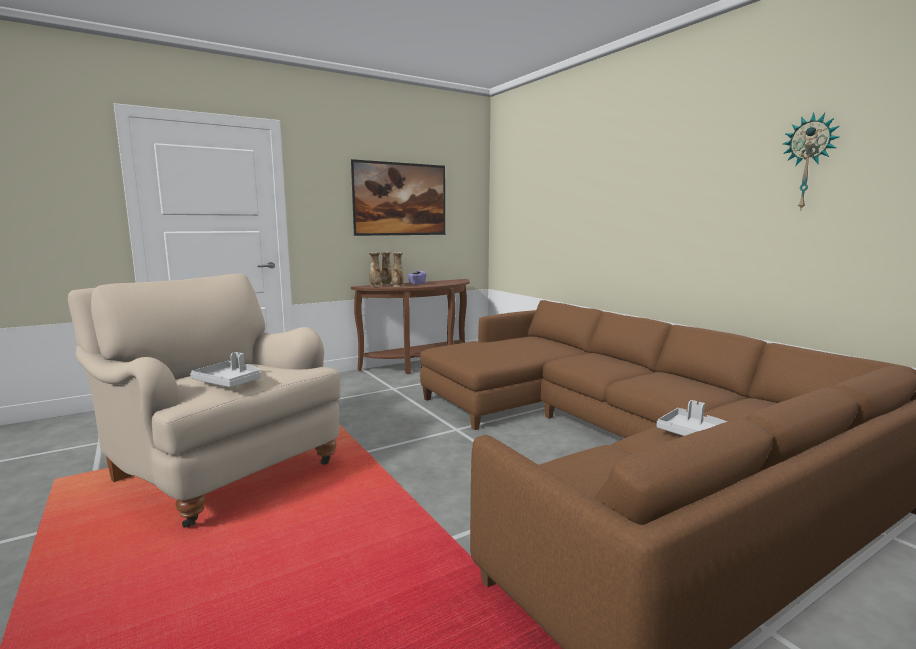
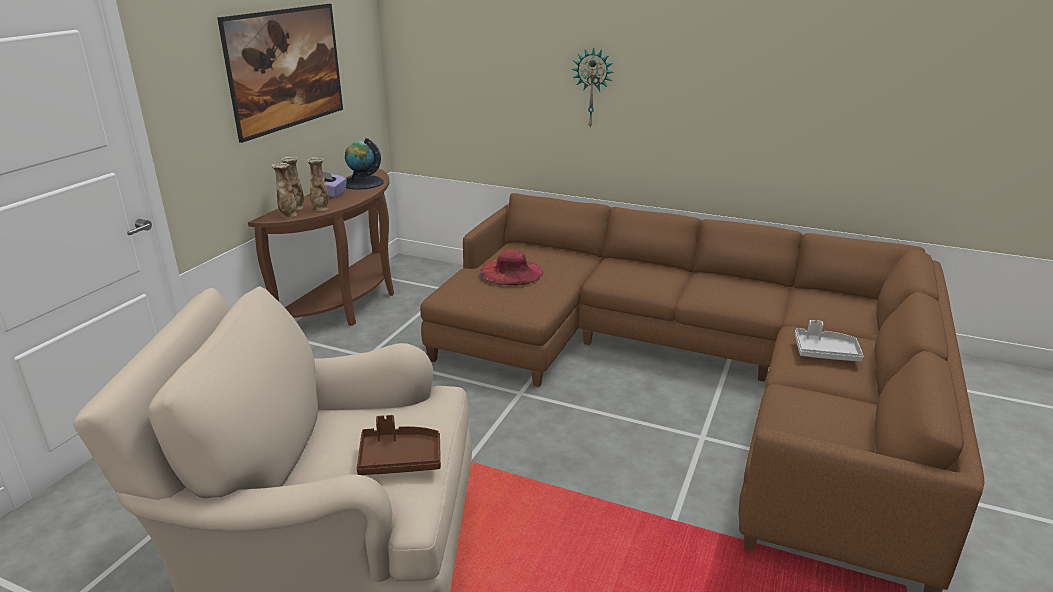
camera: 35 degrees left, 15 degrees up
(229, 382) = (400, 459): grey tray -> brown tray
(444, 282) = (362, 183): none -> globe
(499, 345) = (511, 272): none -> red hat
(809, 162) = (837, 57): wall clock -> wall clock (592, 88)

